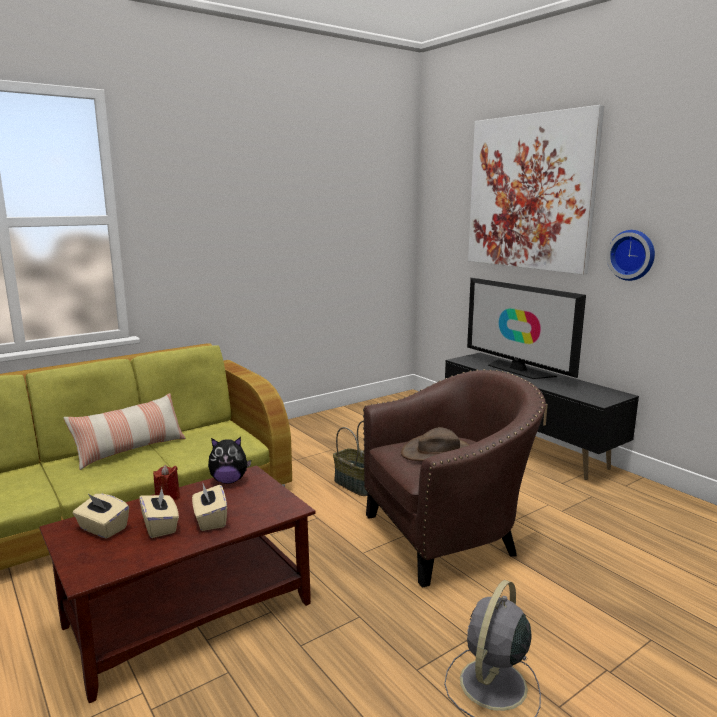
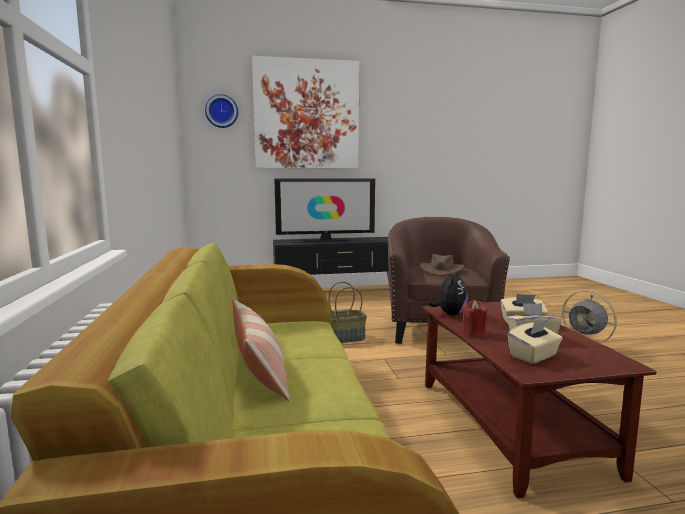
camera: 65 degrees left, 5 degrees down
(632, 255) = (385, 154): wall clock -> wall clock (221, 111)

